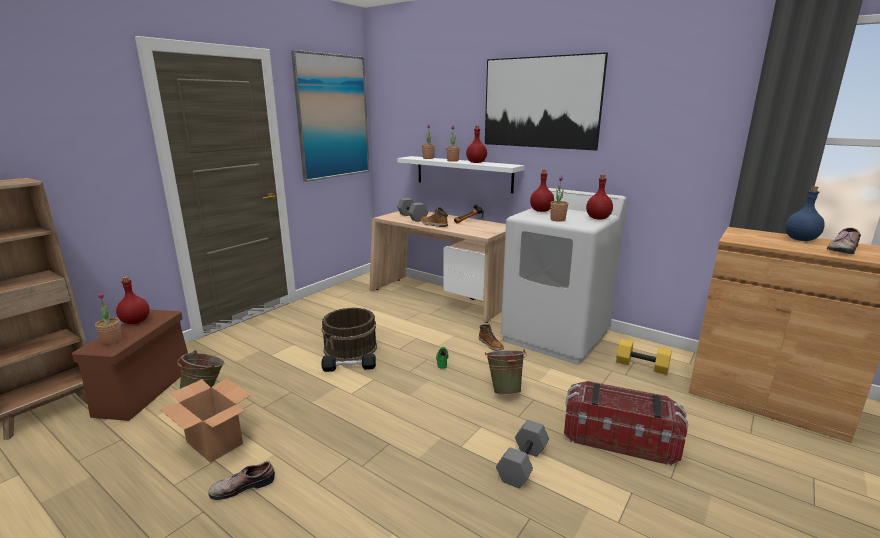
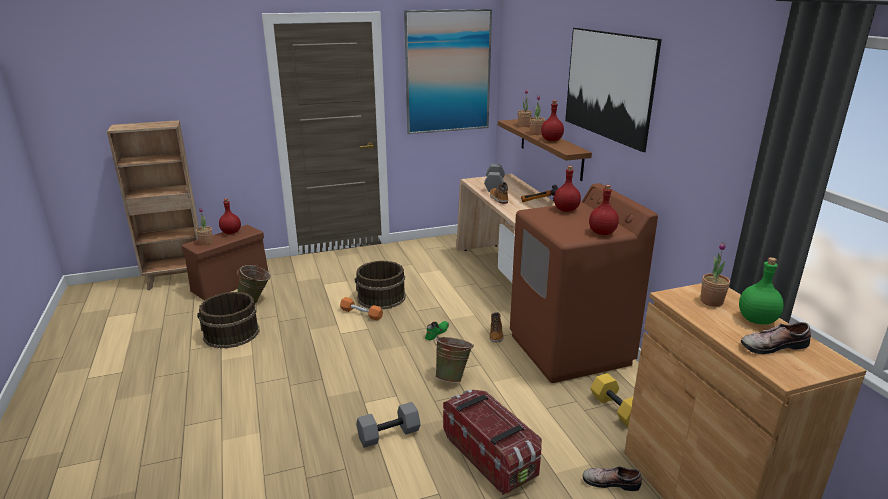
camera: 35 degrees right, 5 degrees up
(215, 443) = (231, 334): cardboard box -> brown bucket
(243, 485) = (219, 366): shoe -> shoe (610, 481)
(349, 368) = (361, 313): black dumbbell -> orange dumbbell
(463, 173) = (550, 148): white shelf -> brown shelf
(556, 336) = (570, 349): white washing machine -> brown washing machine
(557, 220) = (555, 224): potted plant -> potted plant (711, 301)
(801, 239) = (757, 320): blue bottle -> green bottle

